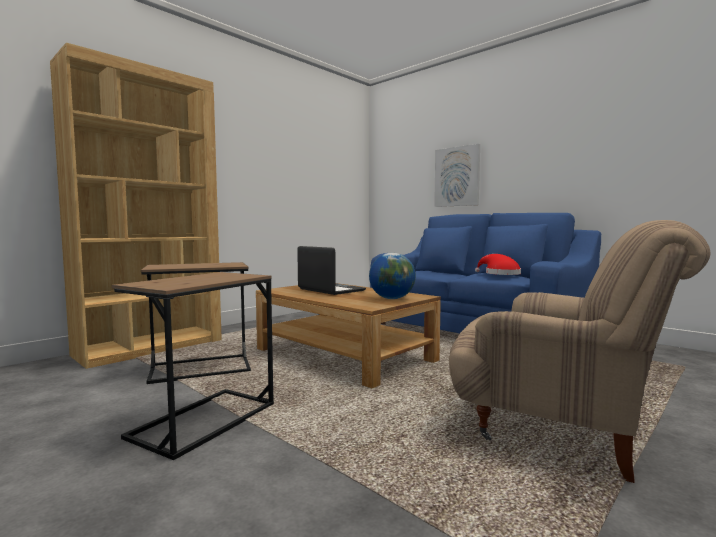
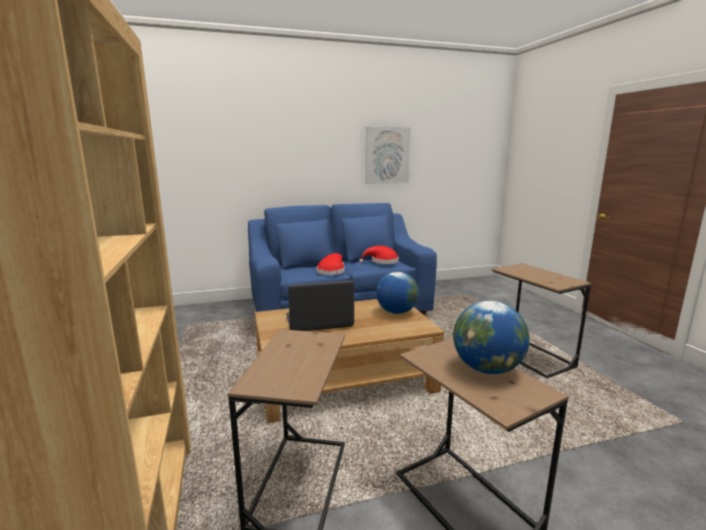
camera: 60 degrees left, 10 degrees up
(207, 280) = (487, 369): none -> globe
(440, 275) = (331, 271): none -> red hat
(457, 176) = (273, 164): picture -> picture (387, 155)
(560, 426) = (529, 356): beige armchair -> brown side table

